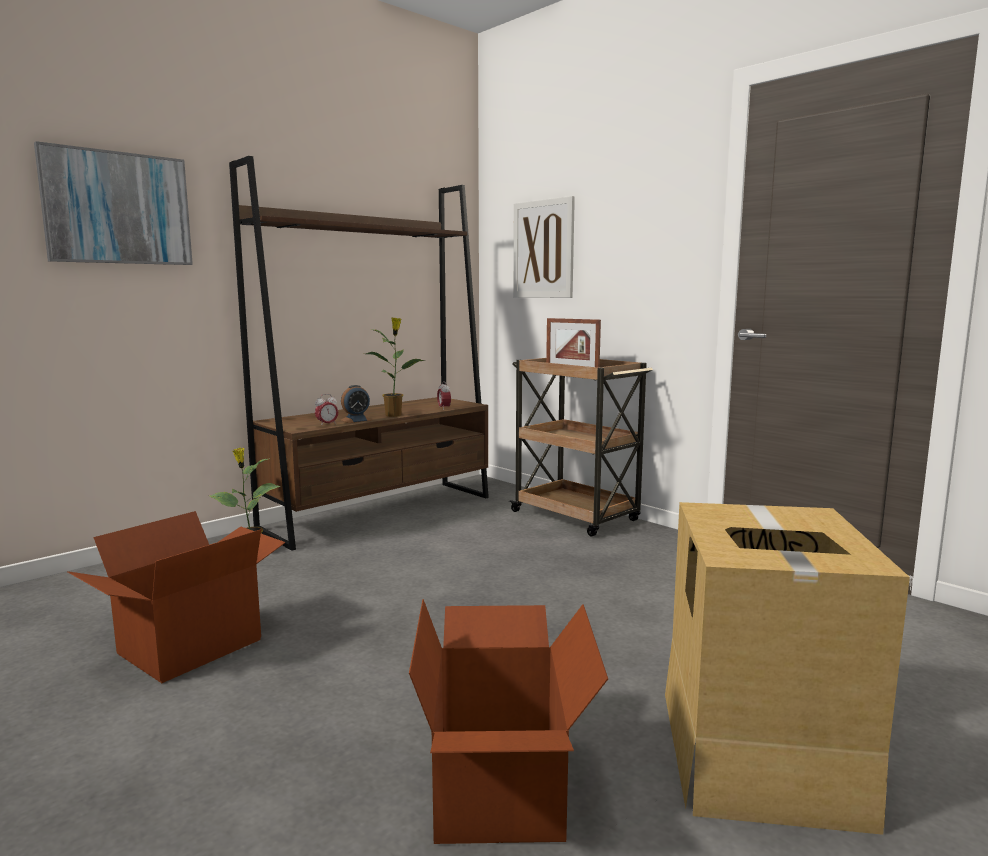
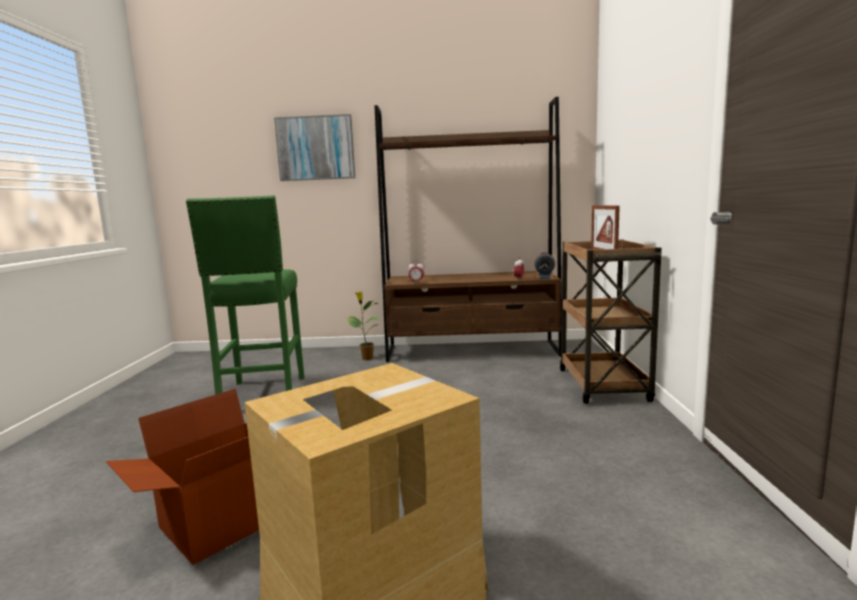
camera: 45 degrees right, 0 degrees up
(189, 645) = (263, 396): cardboard box -> green stool
(356, 420) = (440, 281): alarm clock -> alarm clock (544, 277)
(394, 415) = (472, 280): potted plant -> none
(543, 249) = (620, 143): picture -> none

